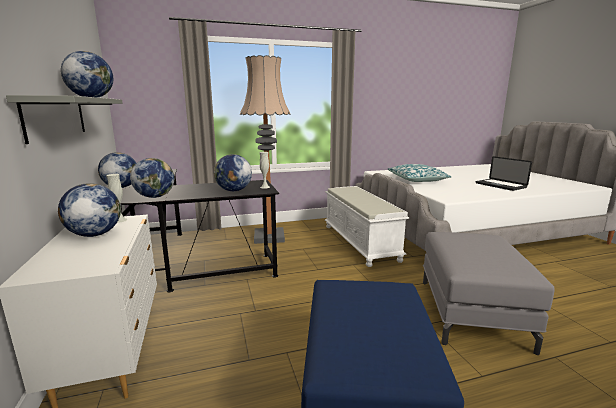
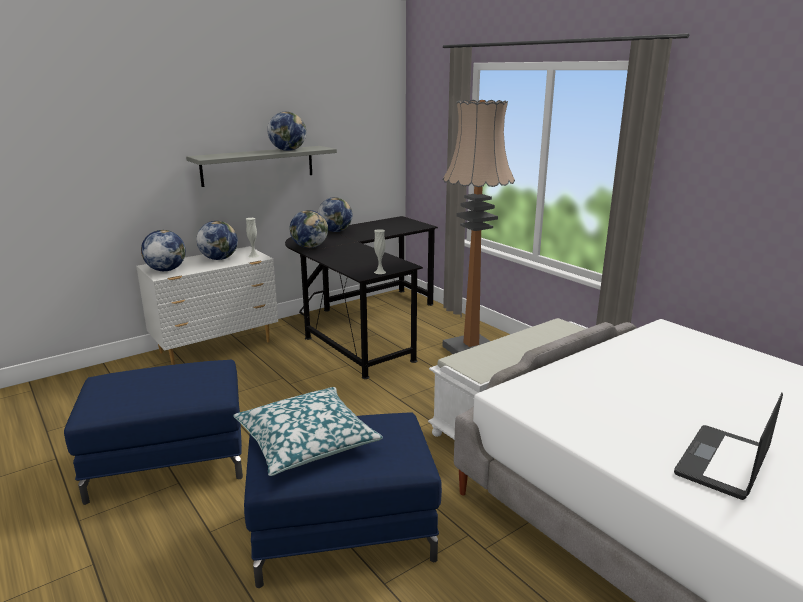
camera: 70 degrees right, 5 degrees up
(233, 190) = (352, 264): globe -> globe (166, 270)
(417, 179) = (645, 366): pillow -> pillow (307, 441)
(472, 312) = (342, 531): grey ottoman -> blue ottoman

